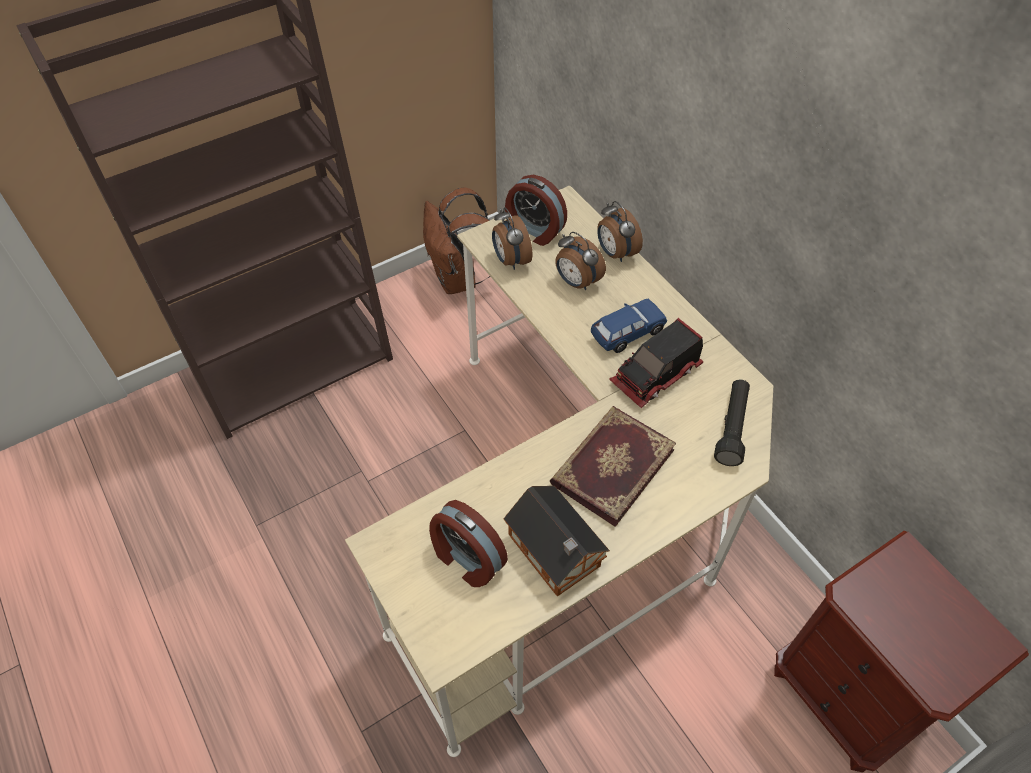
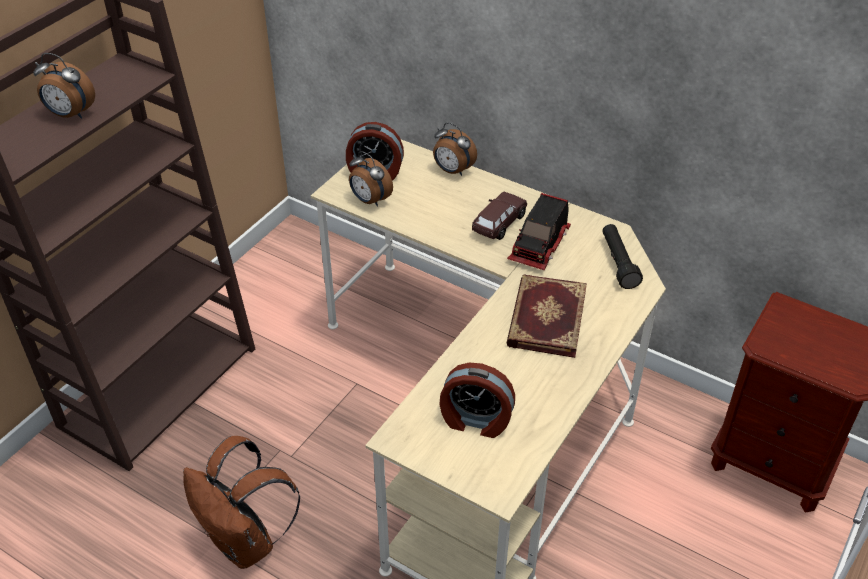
camera: 25 degrees left, 10 degrees down
(459, 279) = (279, 264): brown backpack -> brown backpack (246, 542)
(555, 554) = (542, 392): toy house -> none
(576, 282) = (435, 200): alarm clock -> alarm clock (70, 115)
(627, 333) = (499, 224): blue toy car -> brown toy car

